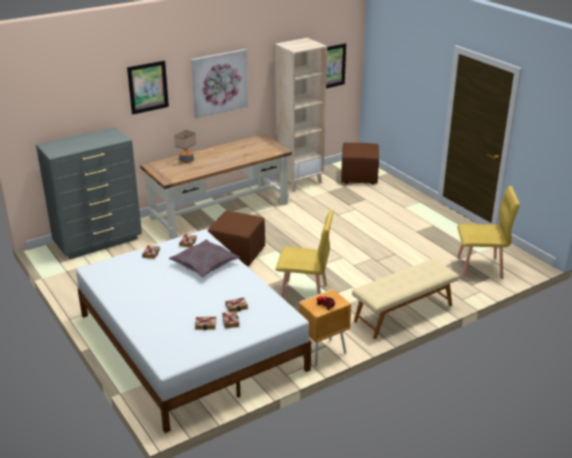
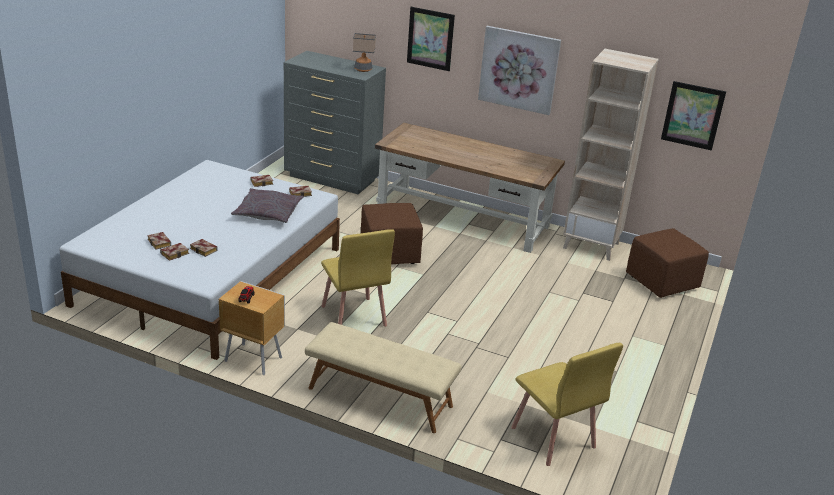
camera: 55 degrees right, 0 degrees up
(186, 160) = (441, 139): table lamp -> table lamp (363, 69)

